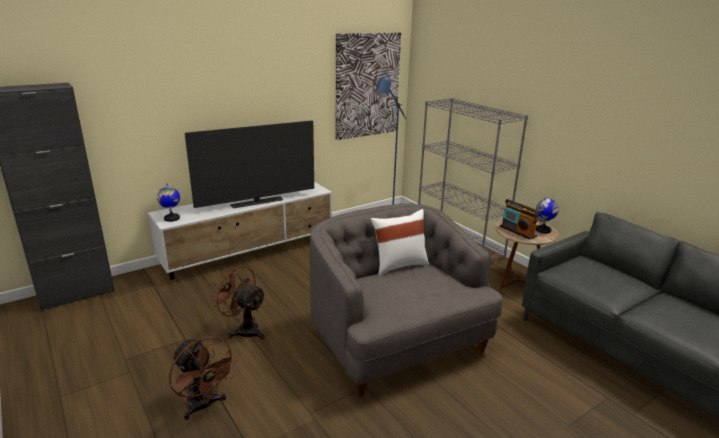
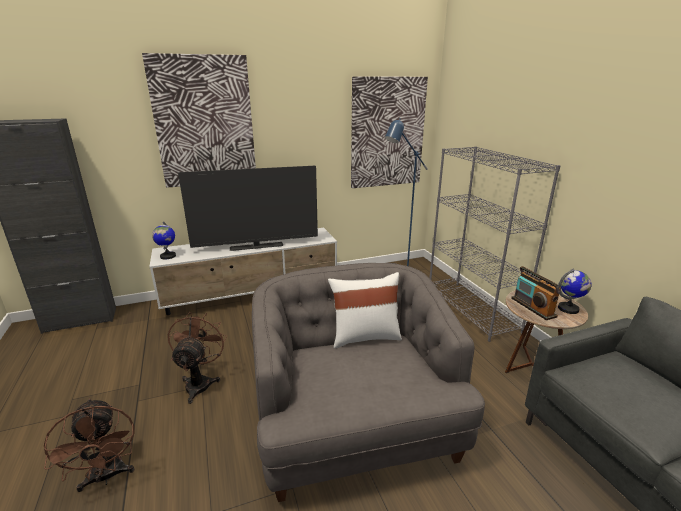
camera: 15 degrees right, 0 degrees up
(201, 81) = (204, 122): none -> picture
(243, 329) = (200, 382): brown fan -> brown fan turned 45 degrees clockwise

